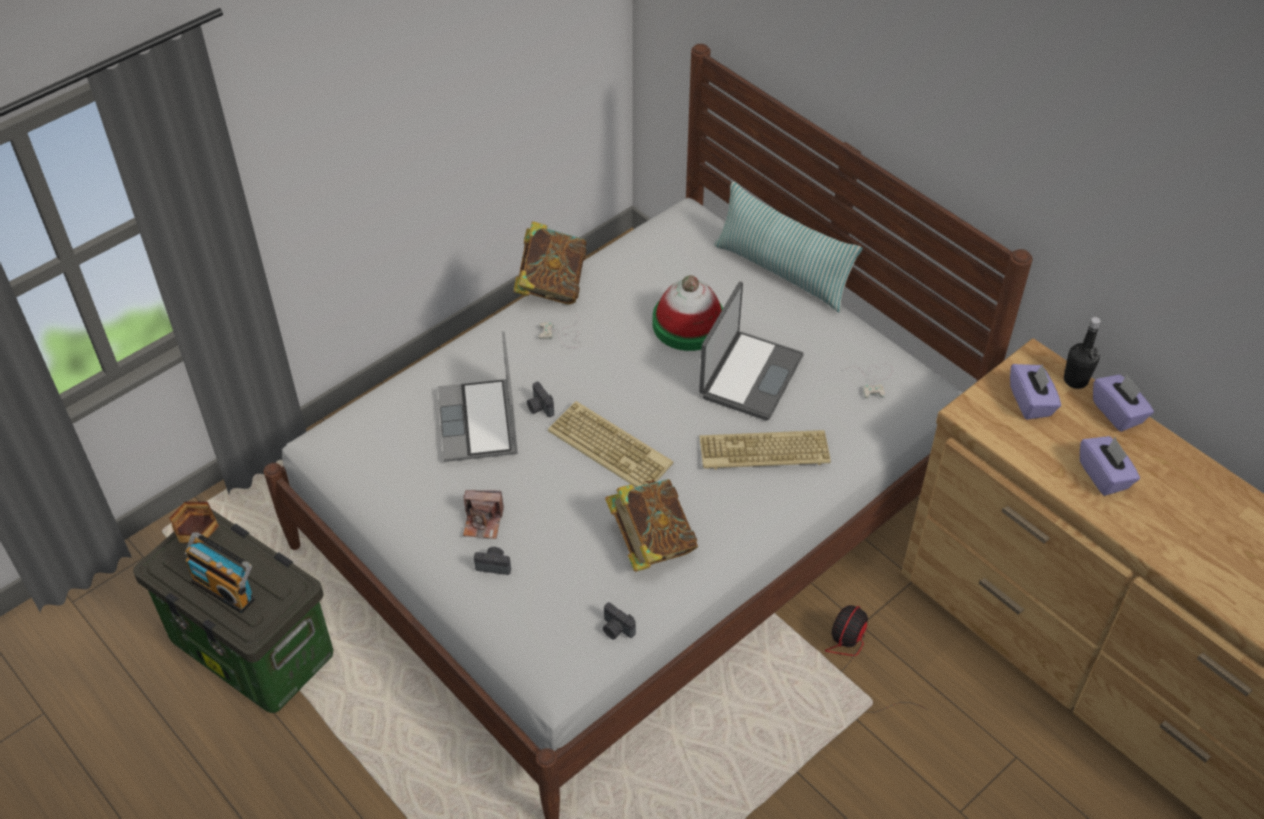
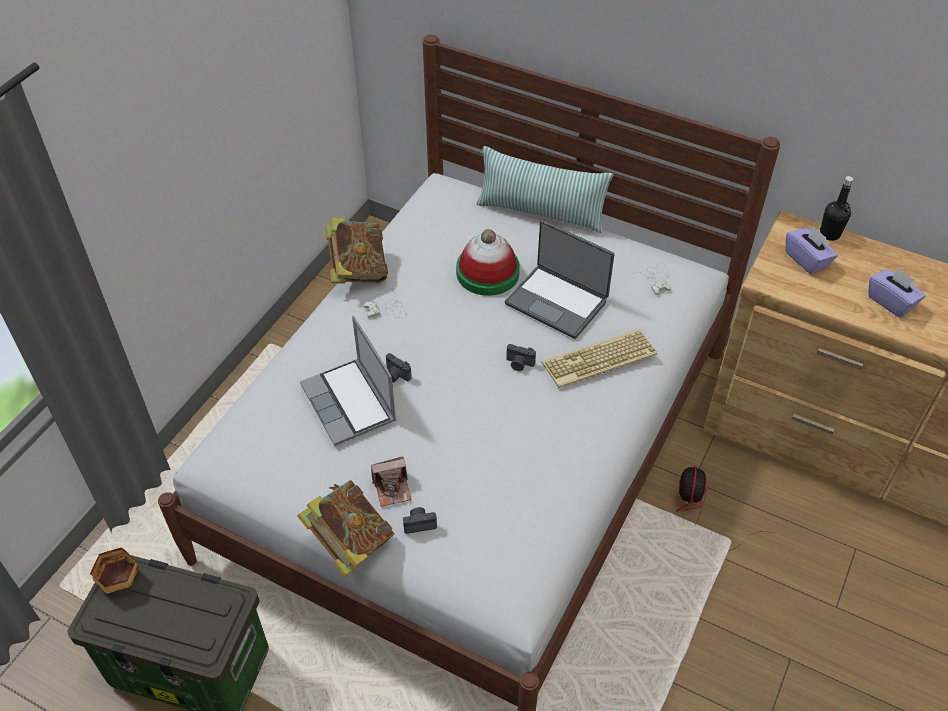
camera: 20 degrees left, 0 degrees up
(225, 588) = (167, 622): radio -> none
(612, 447) = (473, 391): keyboard -> none
(616, 629) = (551, 547): camera -> camera (519, 364)
(651, 543) = (544, 463): book -> book (349, 542)
(749, 376) = (557, 301): laptop -> laptop turned 120 degrees clockwise
(1118, 412) = (873, 250): purple tissue box -> none

